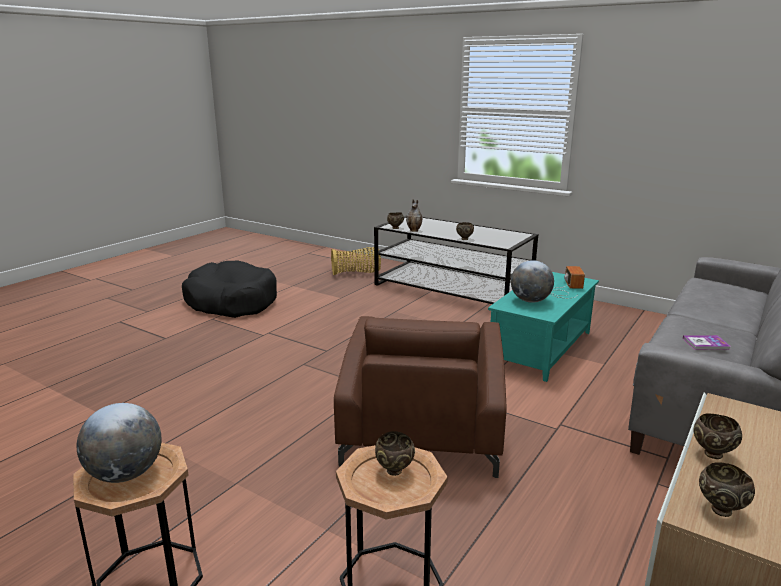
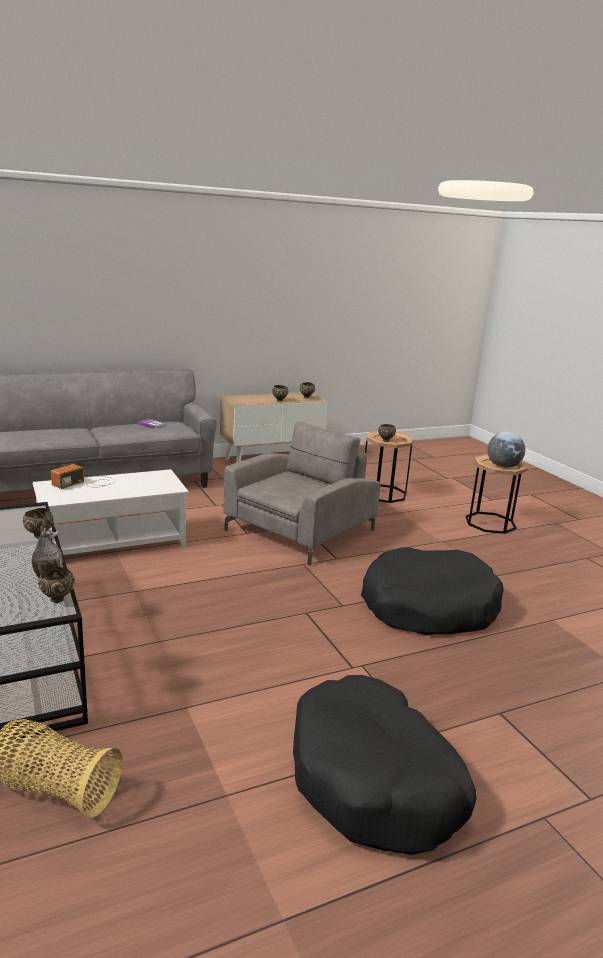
camera: 150 degrees left, 0 degrees up
(228, 386) = (428, 607): none -> black dog bed
(422, 426) = (299, 530): brown armchair -> grey armchair
(530, 301) = (144, 484): globe -> none
(542, 348) = (112, 543): turquoise coffee table -> white coffee table

